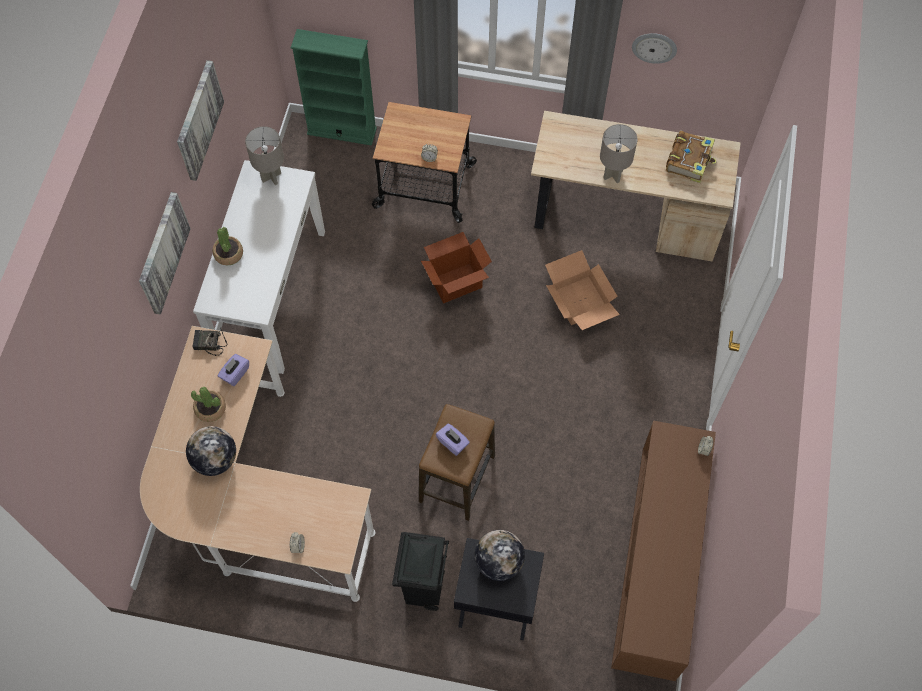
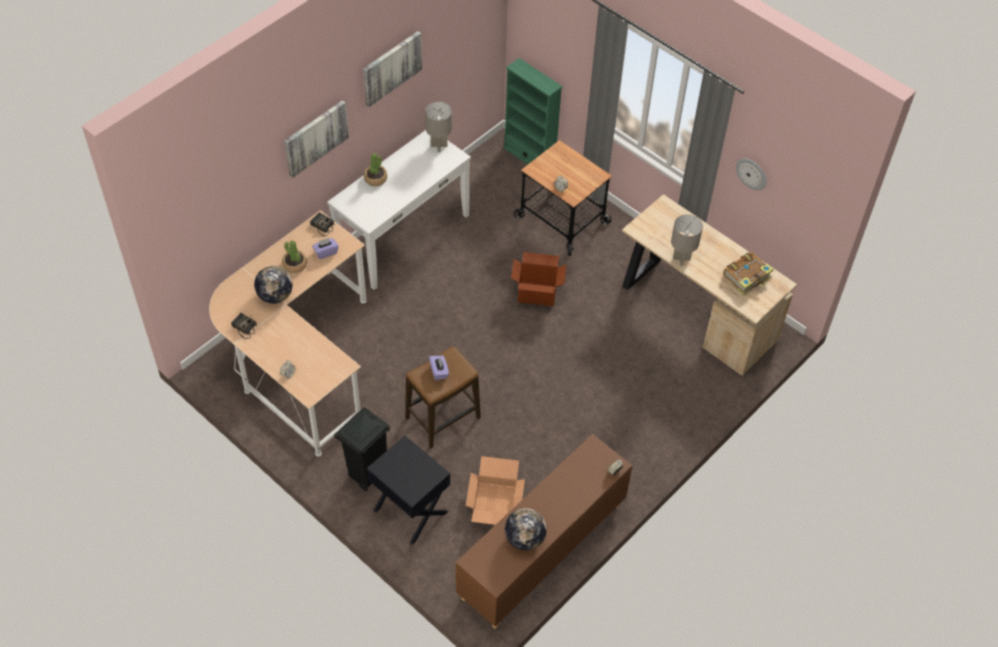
camera: 30 degrees right, 10 degrees down
(207, 519) = (244, 327): none -> radio
(498, 562) = (414, 461): globe -> globe (524, 539)
(581, 301) = (620, 351): cardboard box -> cardboard box (495, 502)

